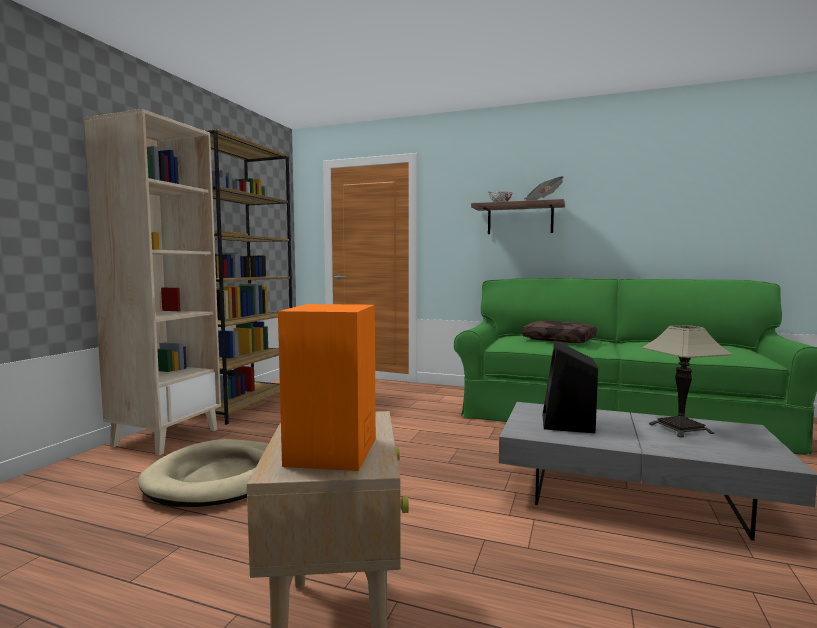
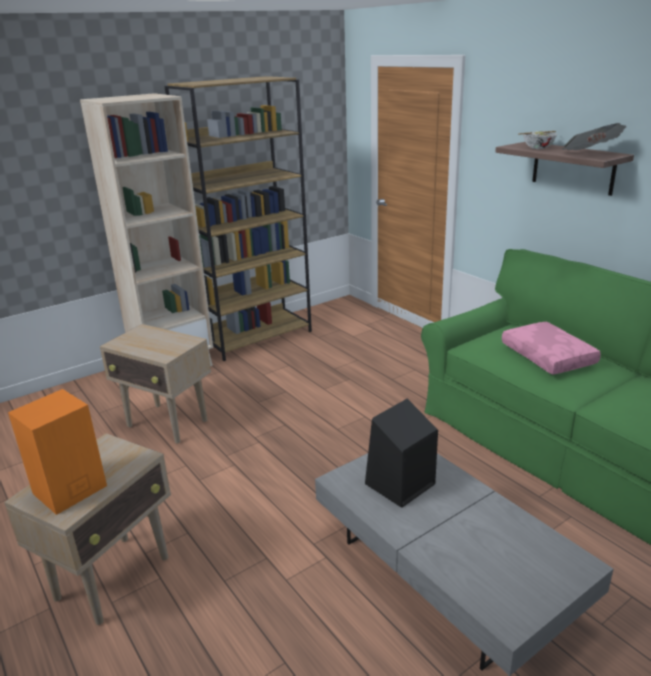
camera: 35 degrees right, 20 degrees up
(220, 478) = (168, 424): beige dog bed -> beige side table
(560, 340) = (549, 356): brown pillow -> pink pillow
(680, 428) = (499, 535): table lamp -> none

